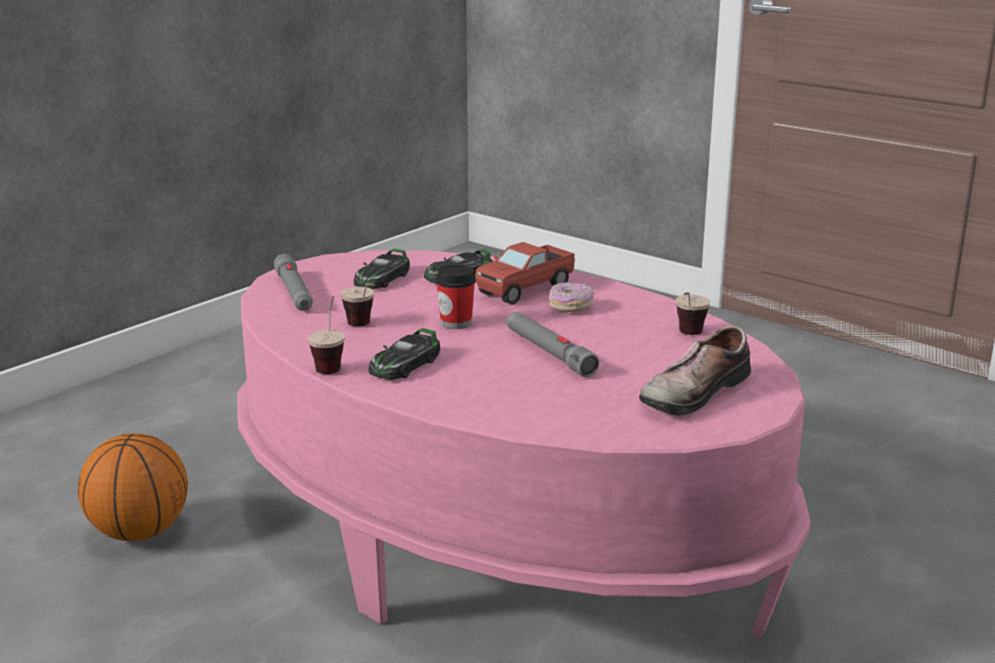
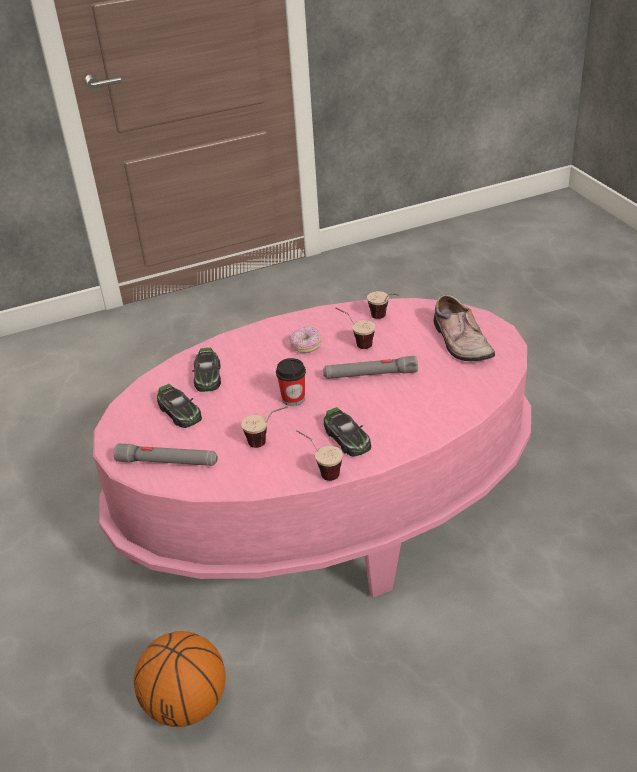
camera: 60 degrees left, 15 degrees up
(525, 289) = (260, 354): toy truck -> none
(609, 331) = (355, 343): none -> cup

